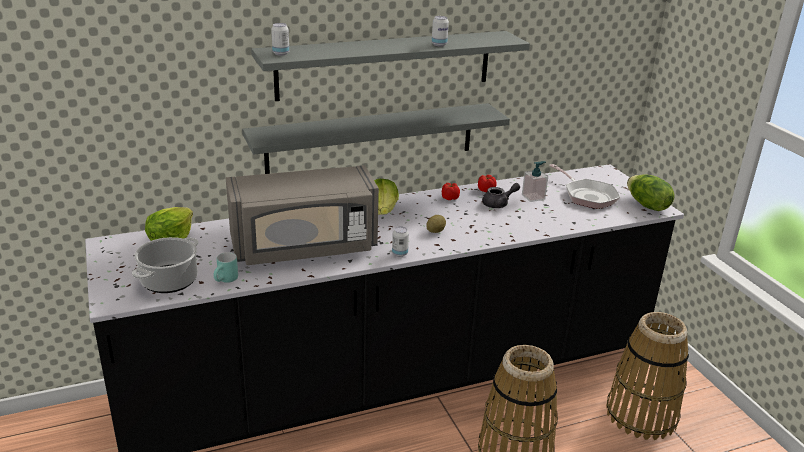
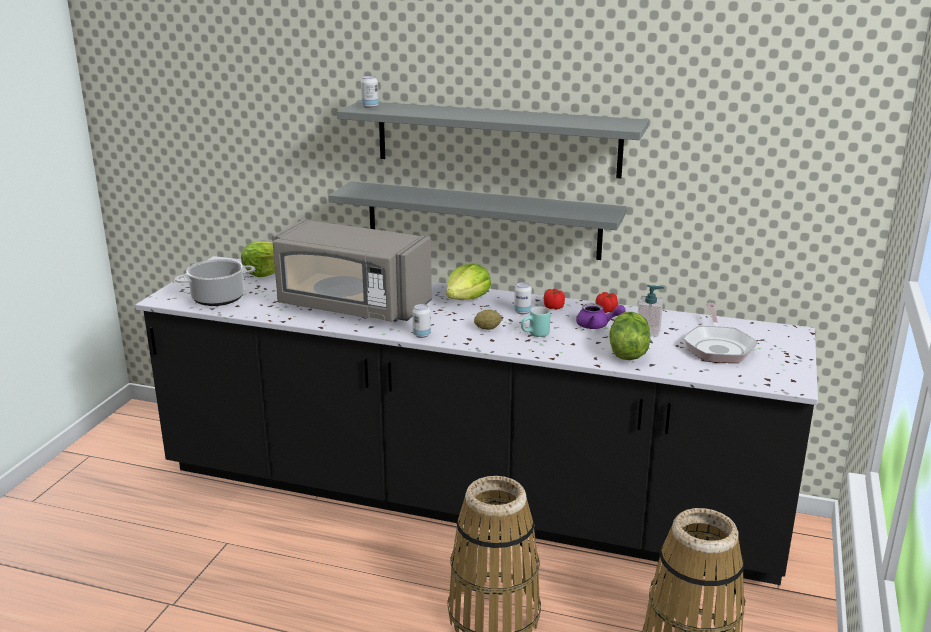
camera: 40 degrees right, 5 degrees down
(226, 281) = (255, 310): turquoise mug -> turquoise mug (535, 335)
(439, 44) = (534, 120): can -> can (522, 312)
(499, 204) = (597, 326): grey teapot -> purple teapot
(646, 205) = (780, 376): lettuce -> lettuce (627, 353)

